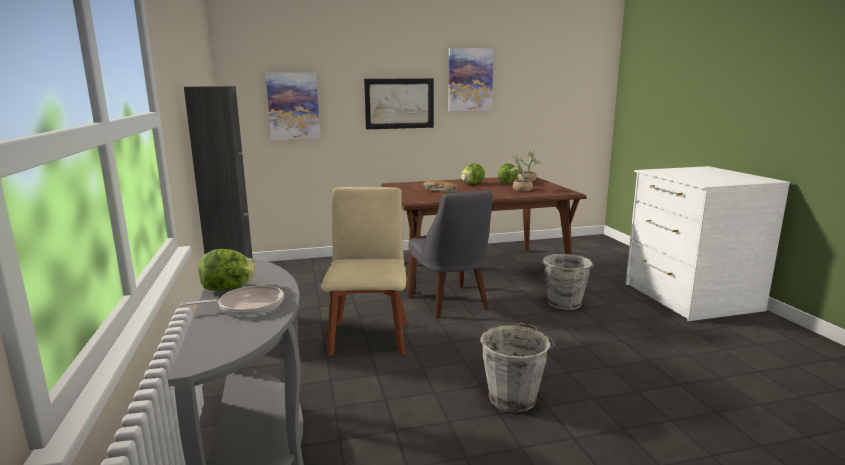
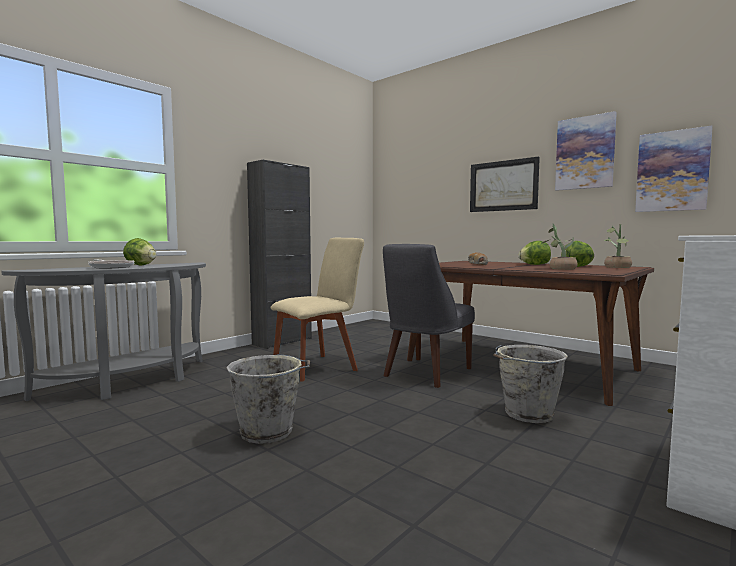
camera: 55 degrees right, 10 degrees down
(293, 106) = (417, 194): picture -> picture (672, 171)

